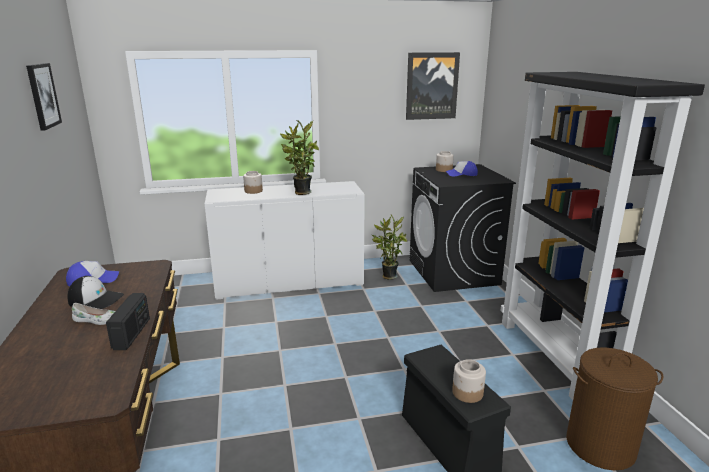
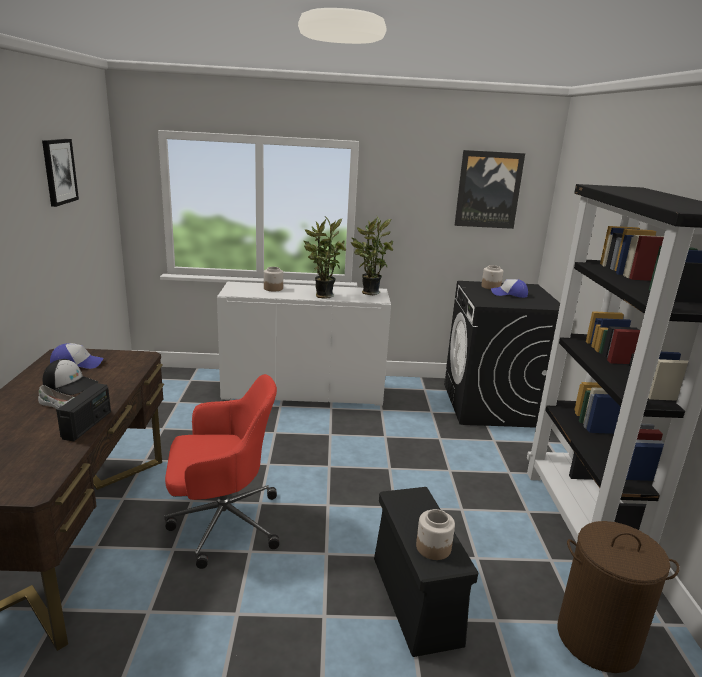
camera: 10 degrees right, 0 degrees up
(256, 408) = (222, 522): none -> red office chair
(387, 276) = (413, 399): potted plant -> potted plant (368, 292)

